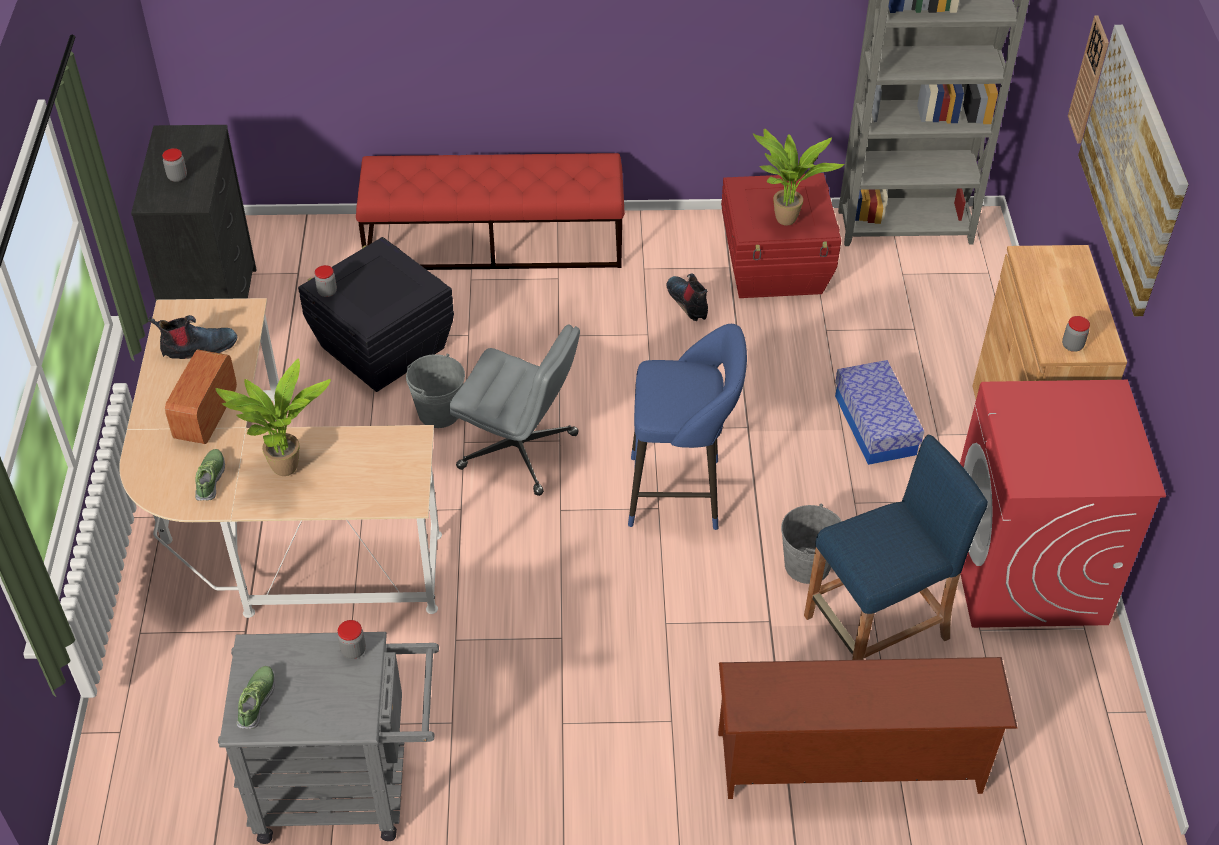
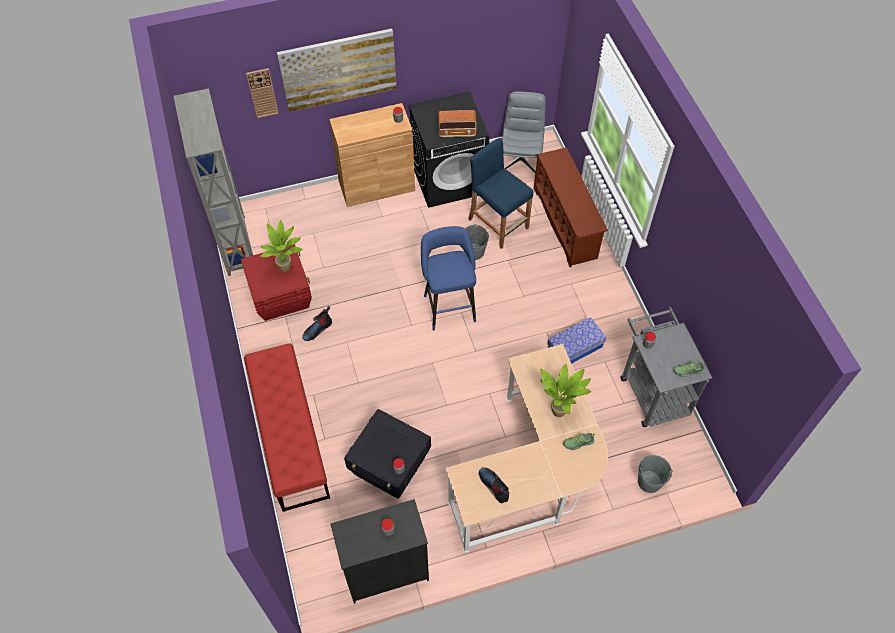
camera: 105 degrees left, 10 degrees up
(205, 416) = (539, 462): radio -> radio (457, 132)
(439, 412) = (429, 423): grey bucket -> grey bucket (649, 482)
(519, 451) = (444, 378): grey office chair -> grey office chair (520, 162)
(875, 425) = (383, 239): storage box -> storage box (575, 347)
(1026, 569) = (449, 179): red washing machine -> black washing machine

